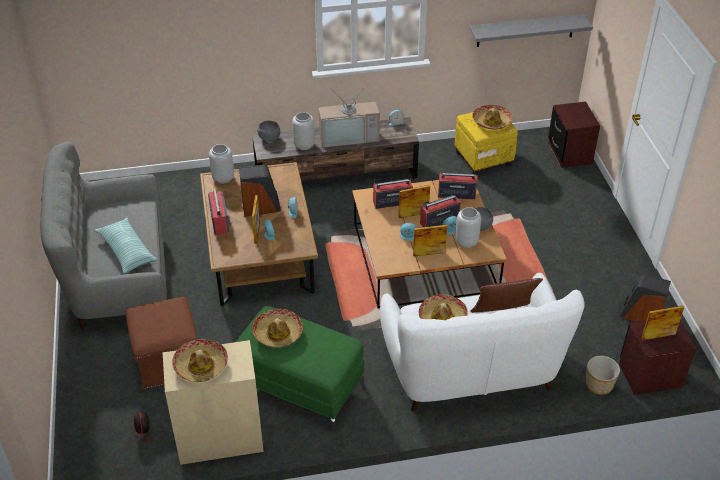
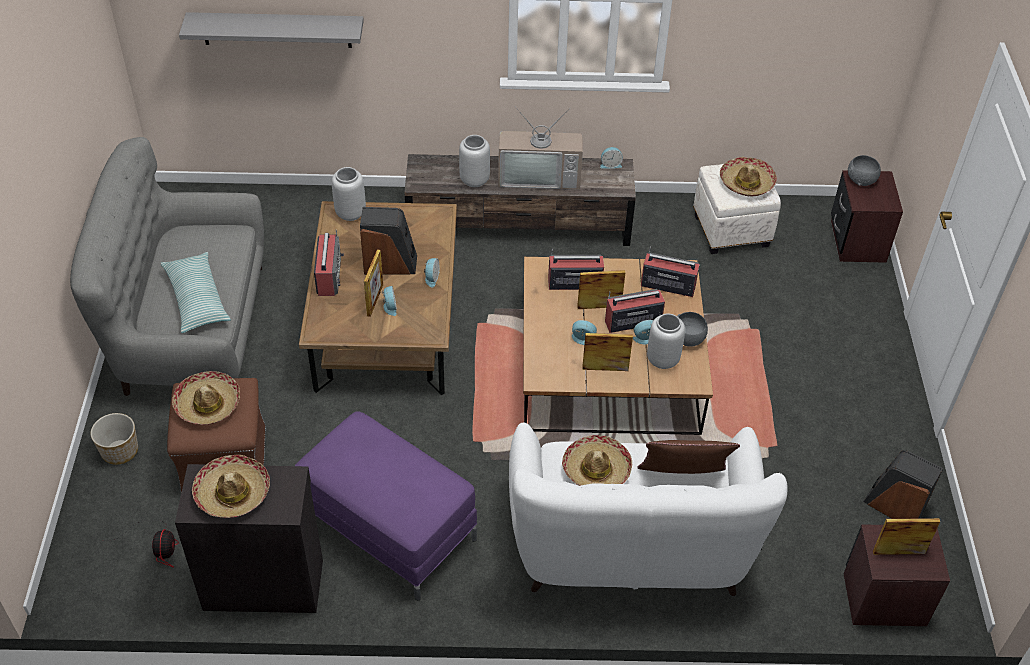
camera: 10 degrees right, 5 degrees up
(219, 438) = (263, 583): beige cabinet -> black cabinet
(270, 138) = (430, 163): grey bowl -> grey bowl (861, 180)
(278, 333) = (361, 455): hat -> hat (208, 404)
(299, 387) = (387, 528): green ottoman -> purple ottoman
(483, 159) = (730, 231): yellow ottoman -> white ottoman
(525, 30) = (815, 59): grey shelf -> grey shelf (276, 30)
(599, 385) = (805, 600): planter -> planter (119, 451)

